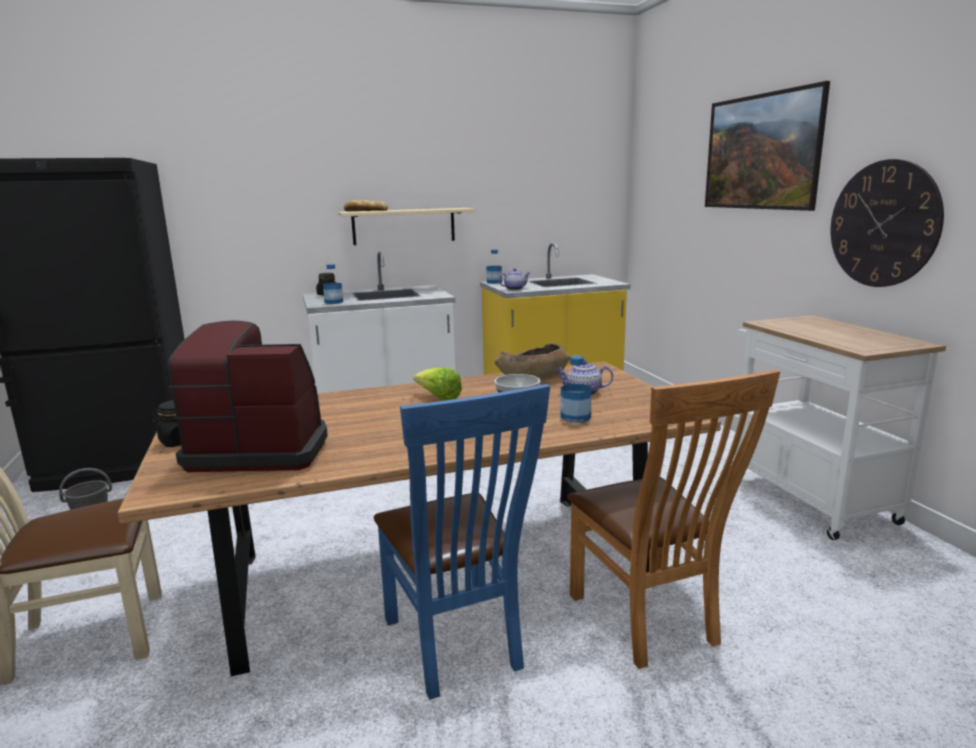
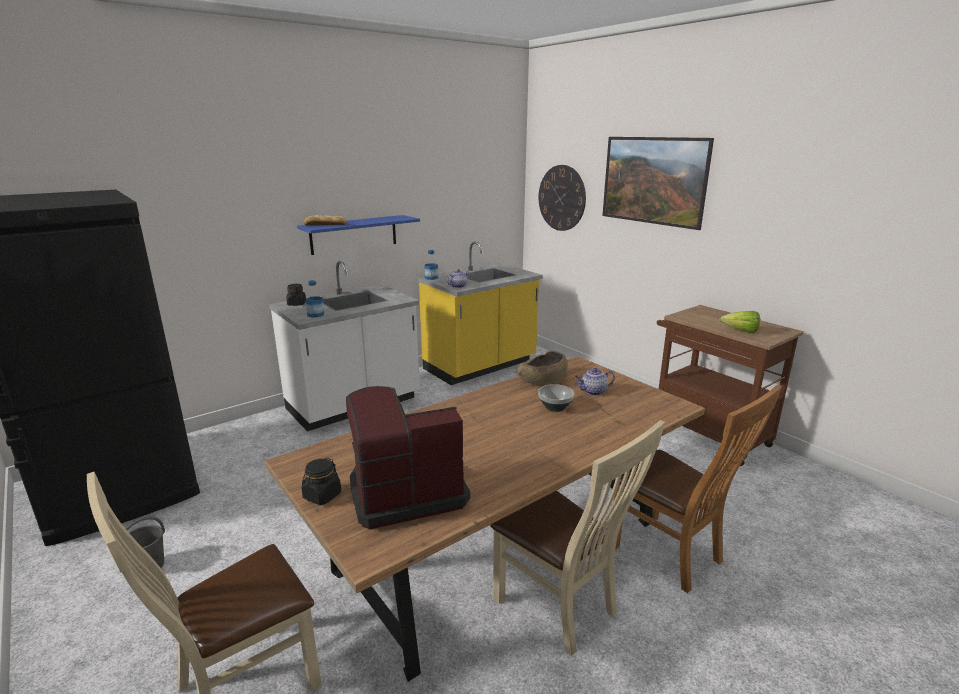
camera: 20 degrees left, 5 degrees up
(404, 226) = (354, 234): beige shelf -> blue shelf
(439, 398) = (493, 412): lettuce -> lettuce (741, 331)
(457, 647) = (561, 608): blue chair -> beige chair
(575, 417) = (611, 418): bottle -> none
(807, 498) = (707, 434): white cart -> brown cart
(883, 224) = (756, 245): wall clock -> wall clock (561, 198)

